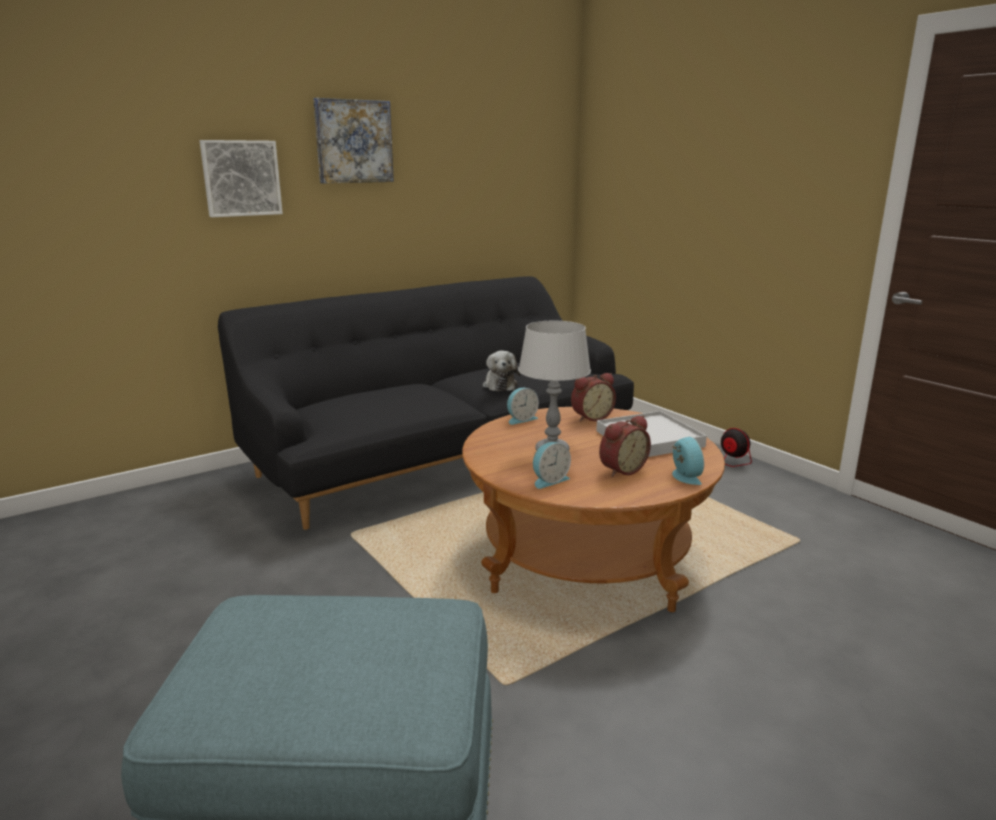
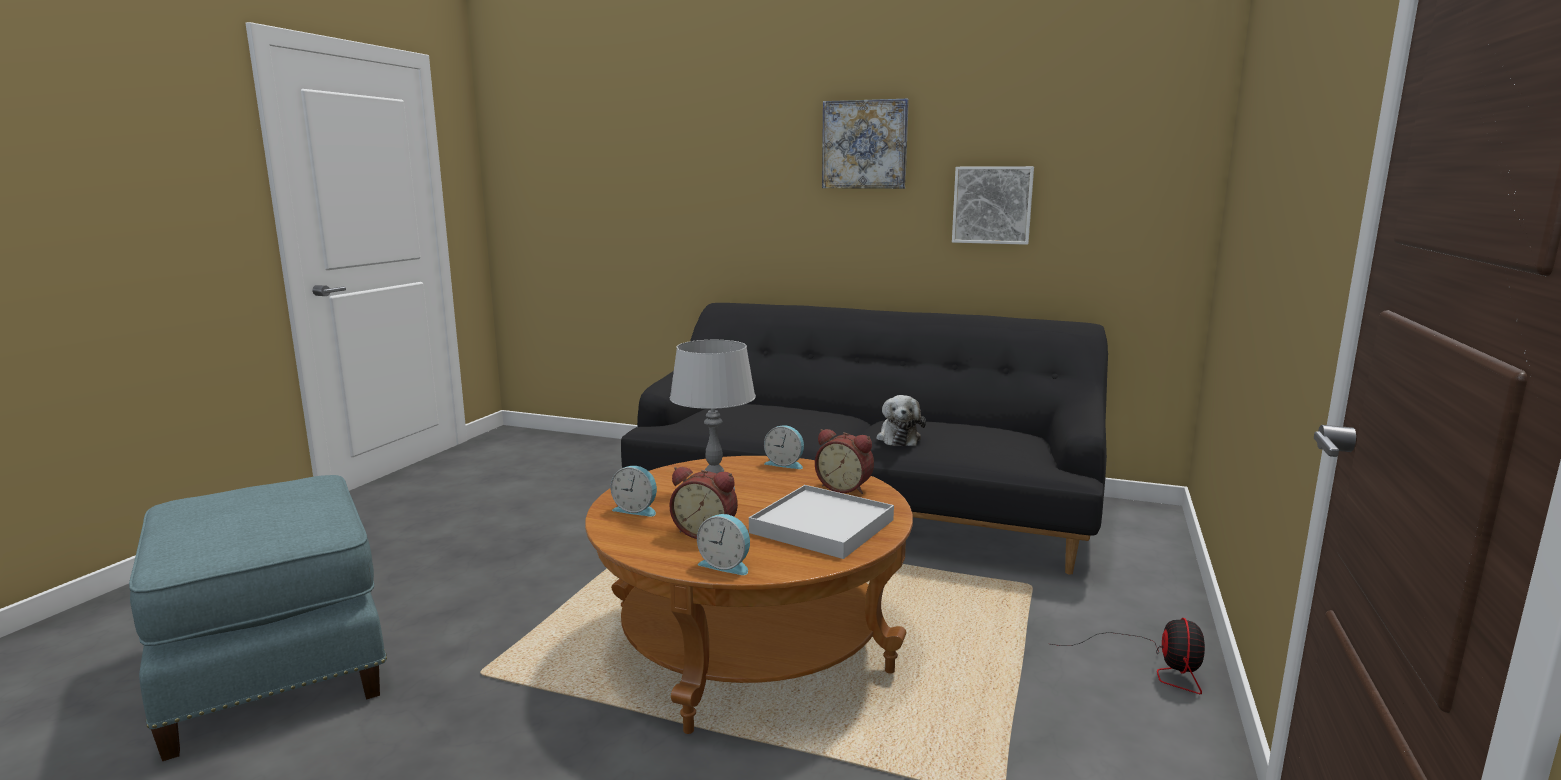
camera: 55 degrees right, 5 degrees down
(241, 178) = (749, 181): picture -> picture (992, 205)
(500, 385) = (898, 438): plush toy -> plush toy turned 45 degrees counterclockwise
(684, 476) = (726, 565): alarm clock -> alarm clock turned 75 degrees clockwise

